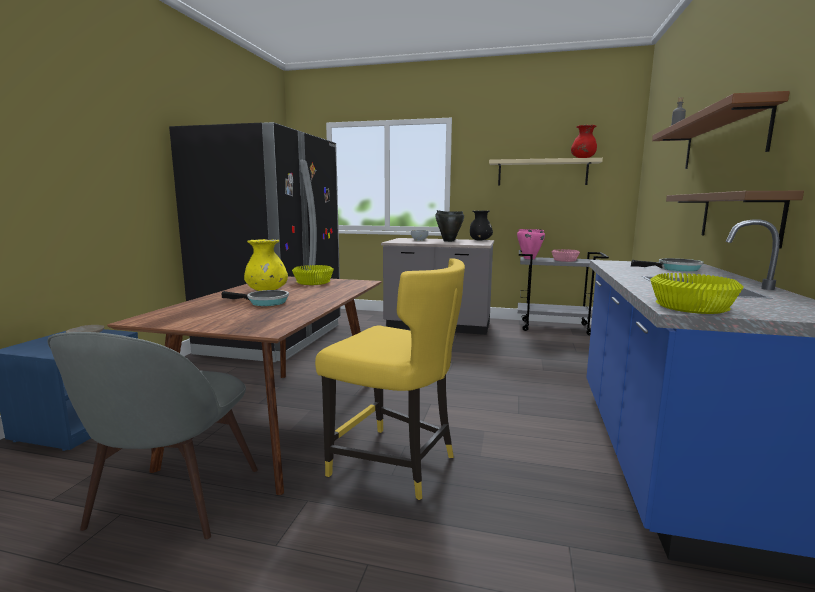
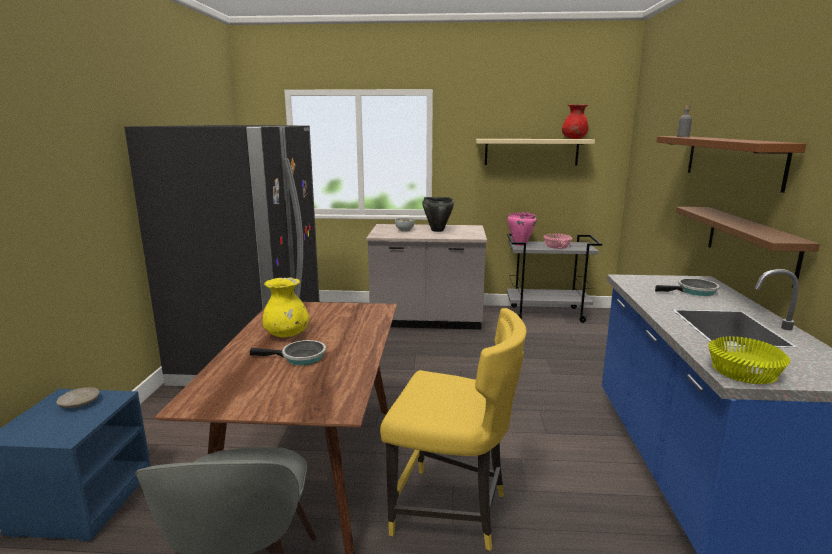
camera: 10 degrees left, 5 degrees up
(313, 282) = (325, 312): yellow bowl -> none
(480, 240) = (469, 227): black vase -> none

